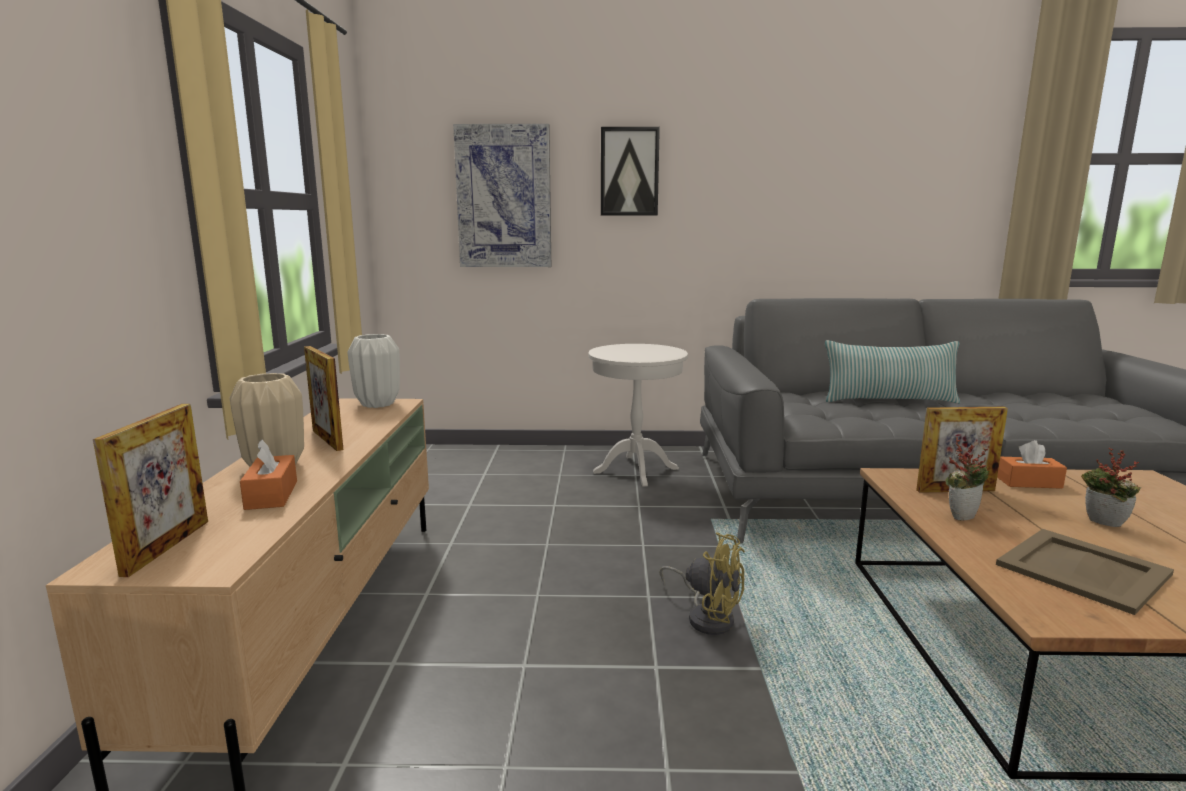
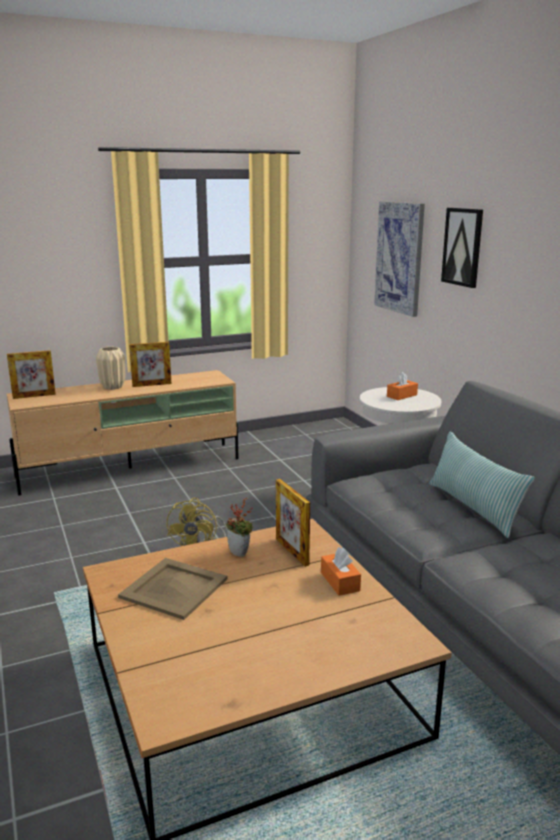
camera: 65 degrees right, 5 degrees up
(271, 495) = (83, 394): orange tissue box -> orange tissue box (402, 396)
(327, 440) = (152, 385): picture frame -> picture frame turned 135 degrees counterclockwise
(377, 404) = (215, 378): white vase -> none
(1102, 524) = (264, 604): potted plant -> none

